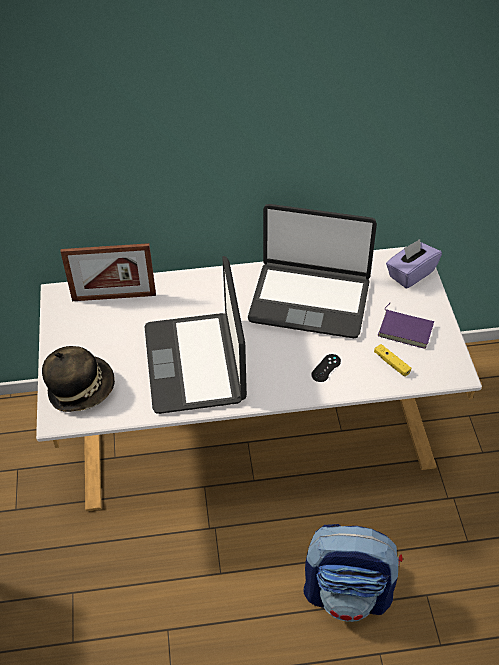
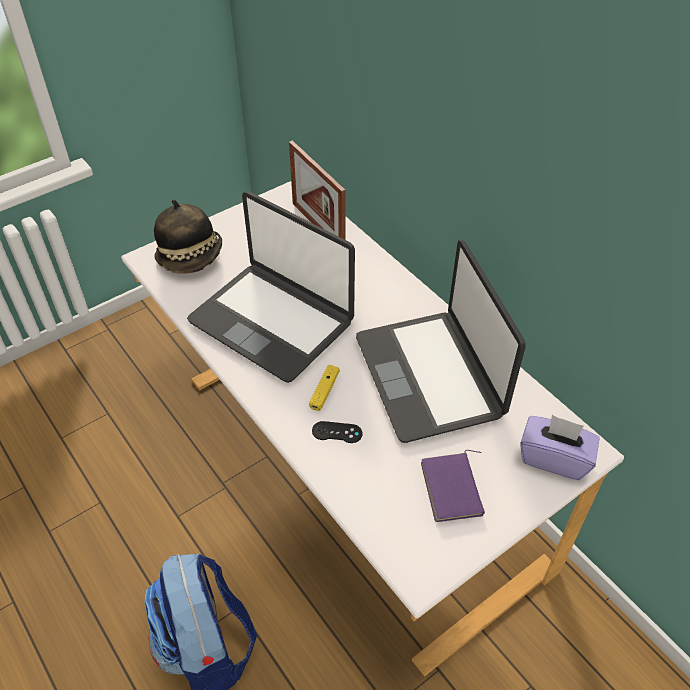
camera: 60 degrees right, 0 degrees up
(196, 363) = (272, 321): laptop -> laptop turned 105 degrees counterclockwise
(391, 363) = (387, 495): yellow game controller -> yellow game controller (324, 391)

